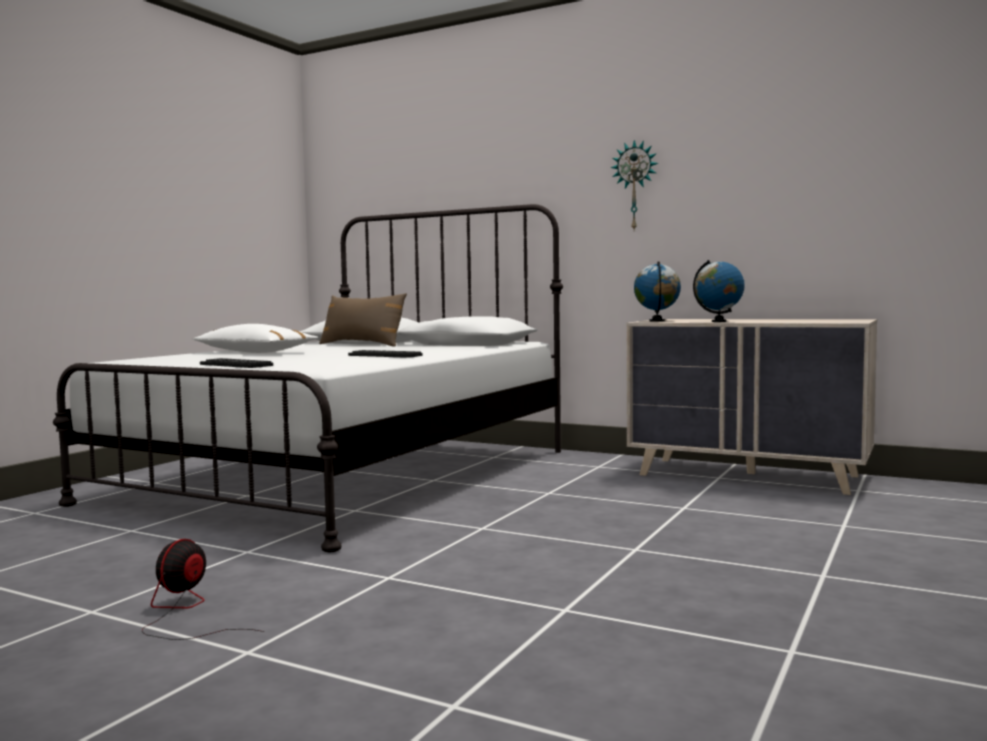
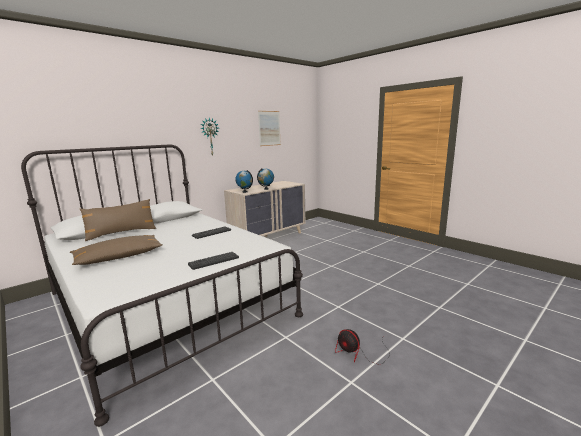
camera: 70 degrees left, 10 degrees up
(255, 352) = (119, 257): white pillow -> brown pillow
(831, 152) = (269, 128): none -> picture

